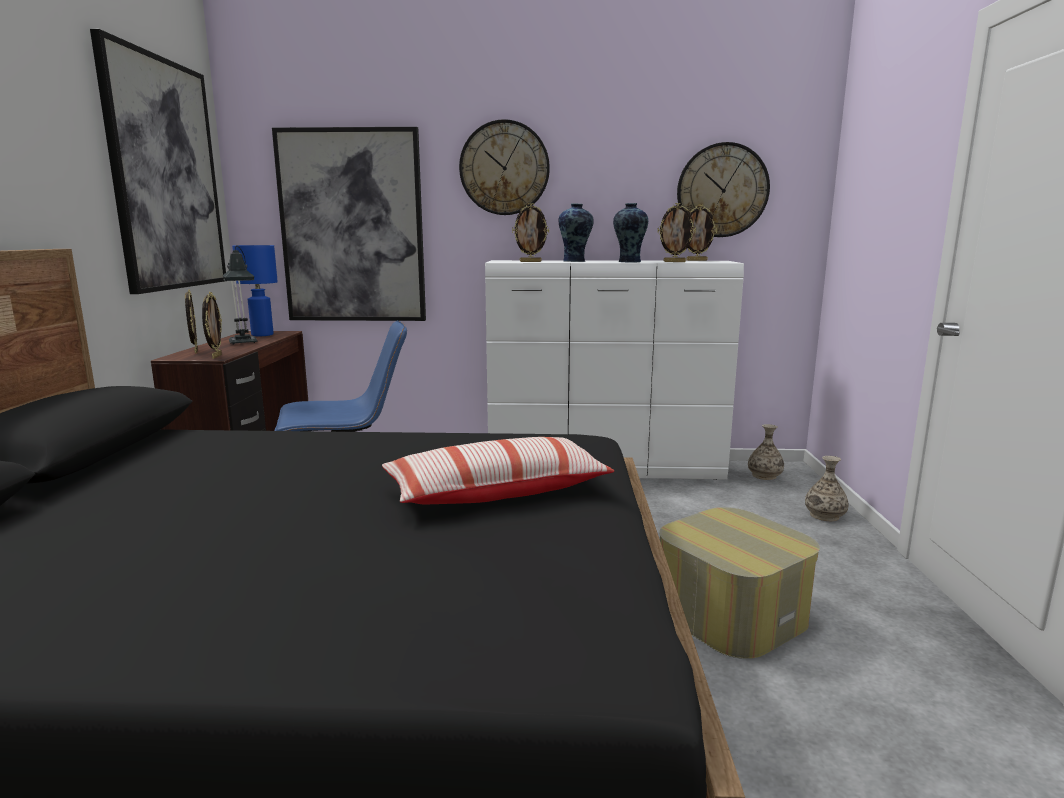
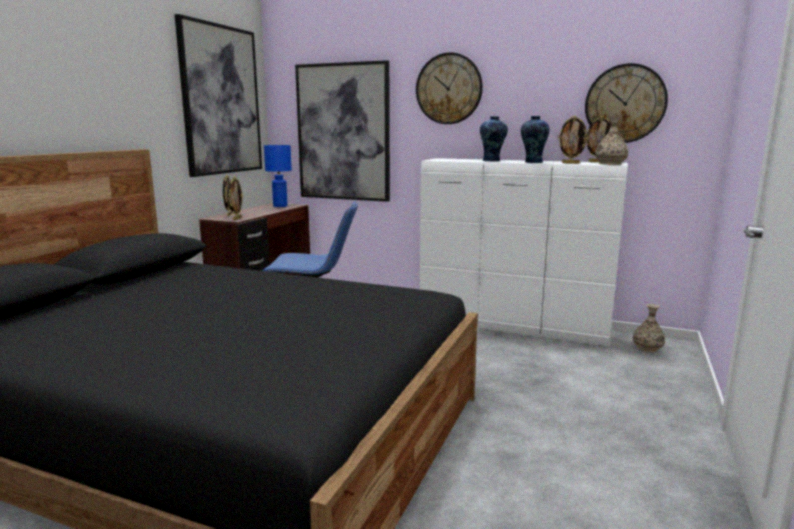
camera: 20 degrees right, 0 degrees up
(244, 343) = (262, 211): table lamp -> none
(496, 491) = (332, 319): pillow -> none
(530, 261) = (457, 160): picture frame -> none
(731, 612) = (530, 440): ottoman -> none
(824, 515) = (675, 386): vase -> vase (610, 164)

